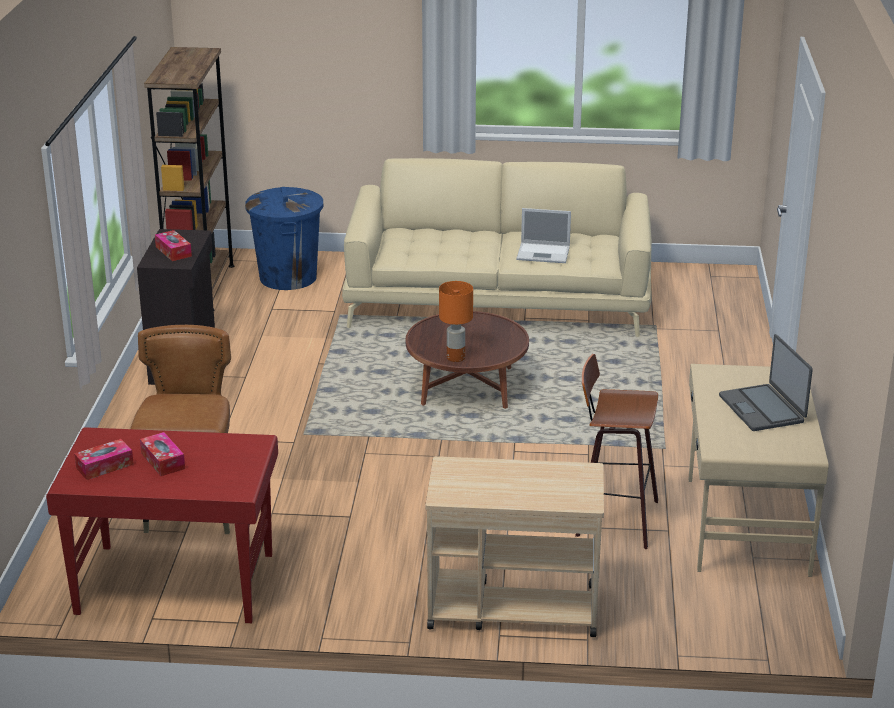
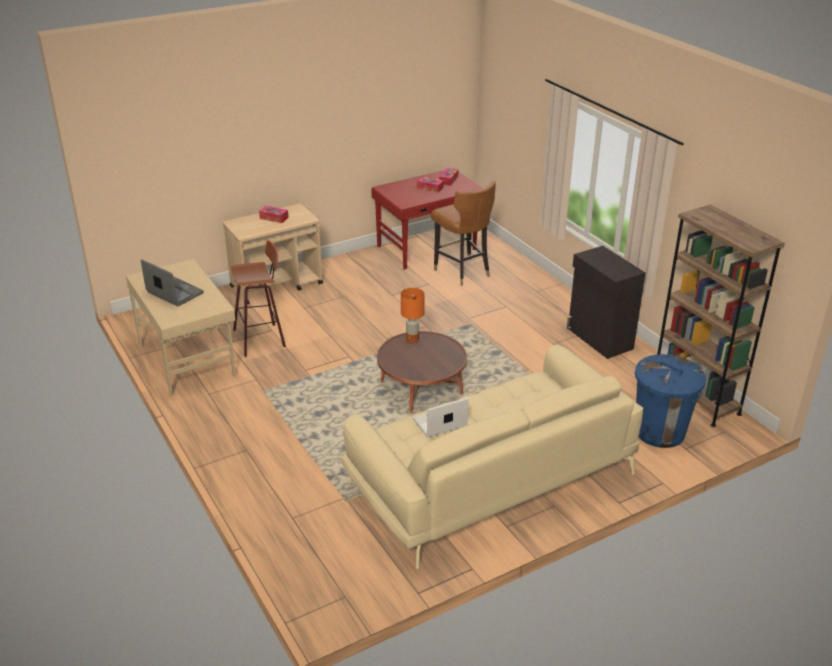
camera: 145 degrees right, 5 degrees up
(173, 251) = (605, 260): tissue box -> tissue box (274, 218)

